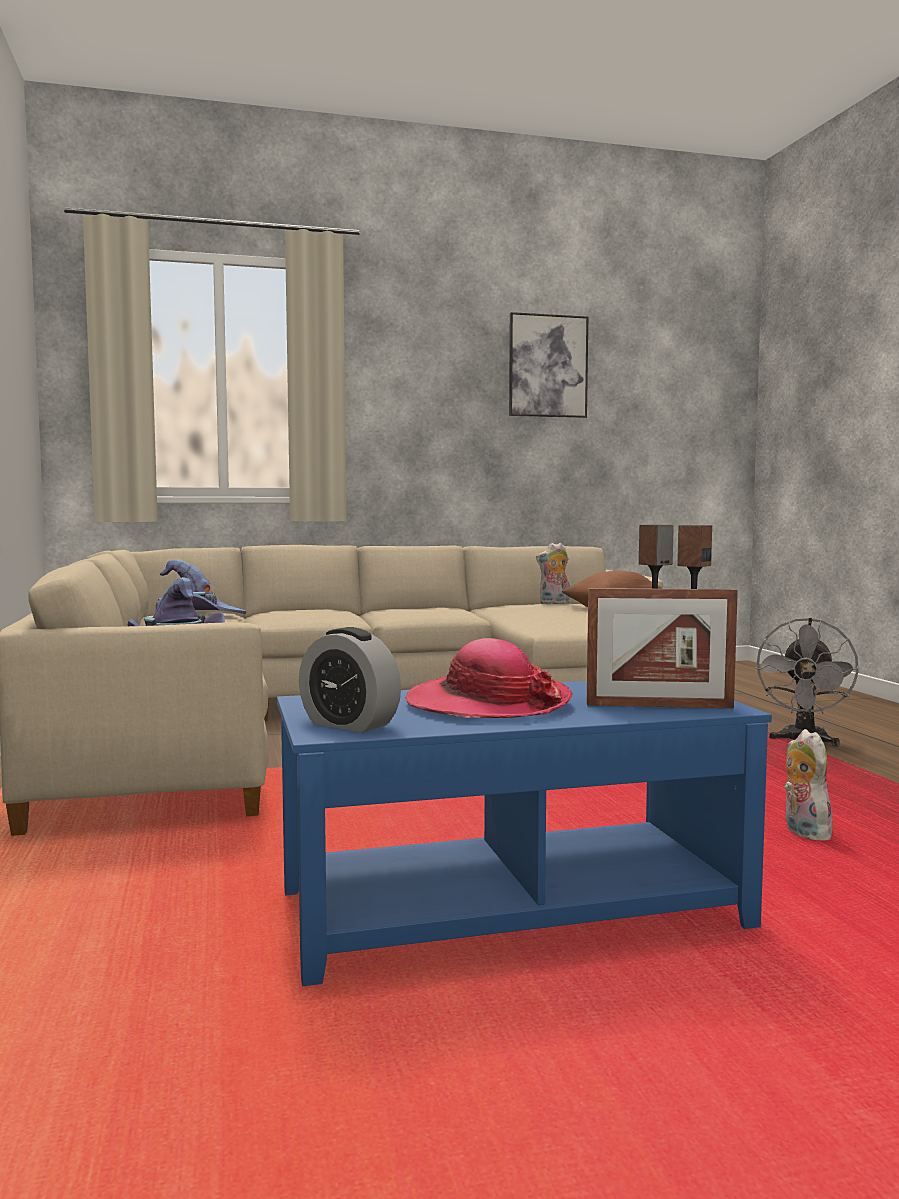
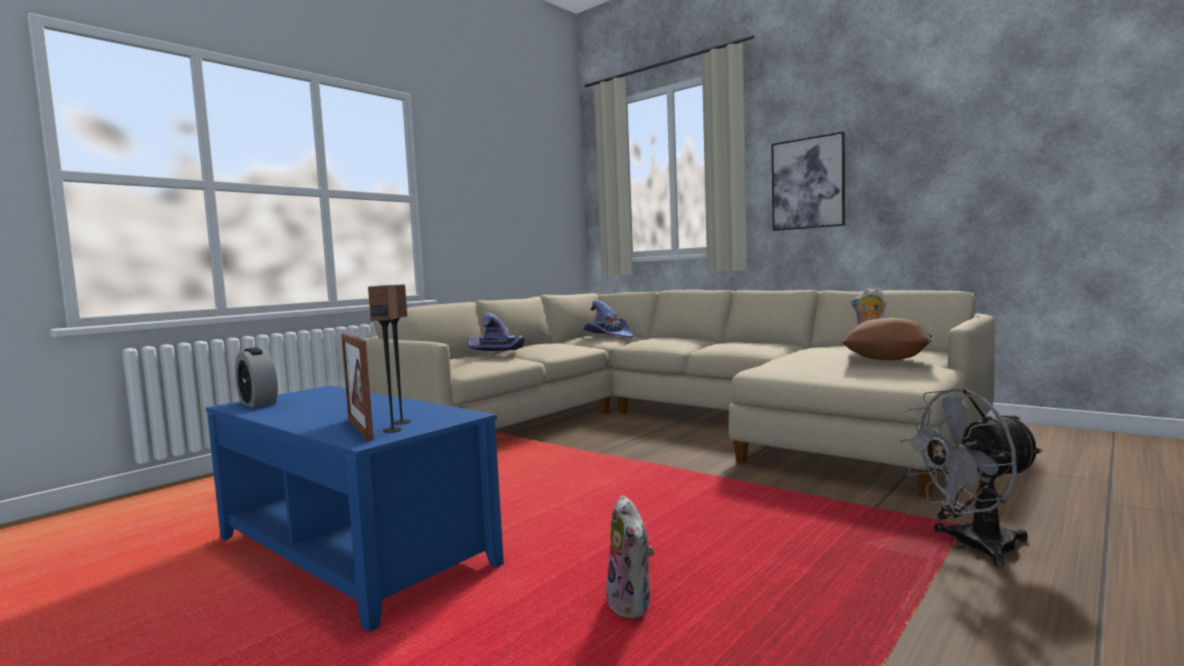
camera: 55 degrees right, 0 degrees up
(349, 724) = (258, 403): alarm clock -> alarm clock turned 45 degrees counterclockwise
(488, 704) = (334, 407): hat -> none
(547, 366) = (947, 105): picture -> picture (808, 183)
(802, 833) = (633, 607): plush toy -> plush toy turned 120 degrees clockwise

